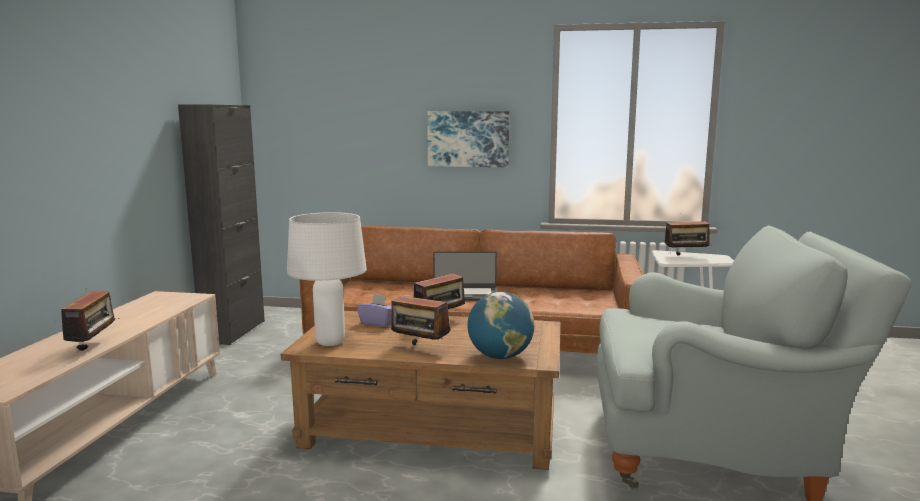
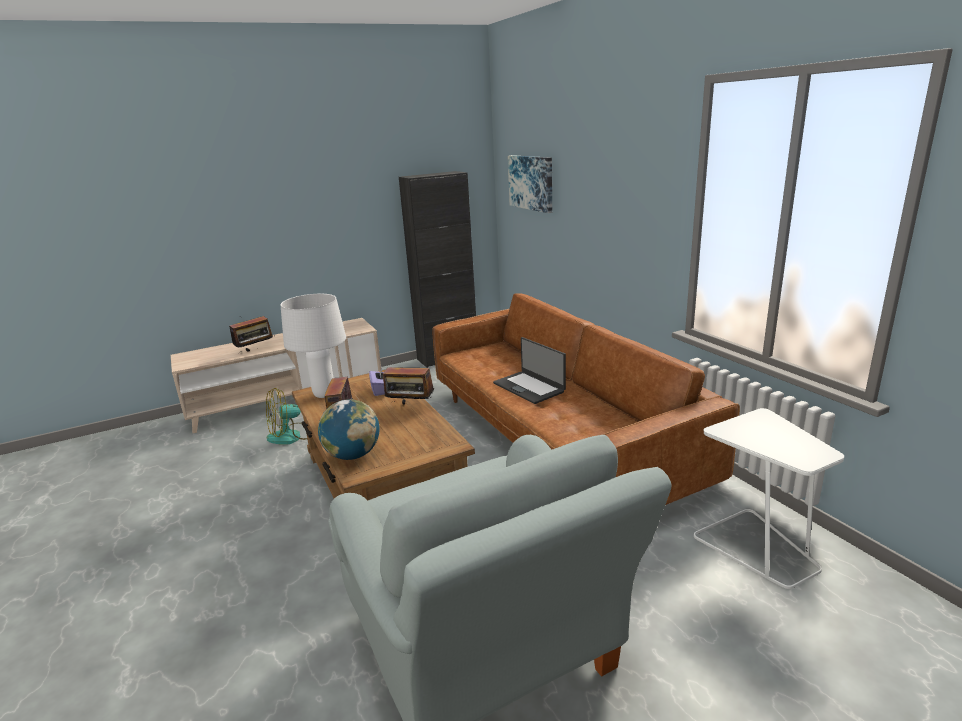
camera: 55 degrees right, 10 degrees up
(216, 446) = (292, 436): none -> fan
(468, 139) = (624, 218): picture -> picture (531, 182)
(686, 256) = (772, 433): radio -> none

